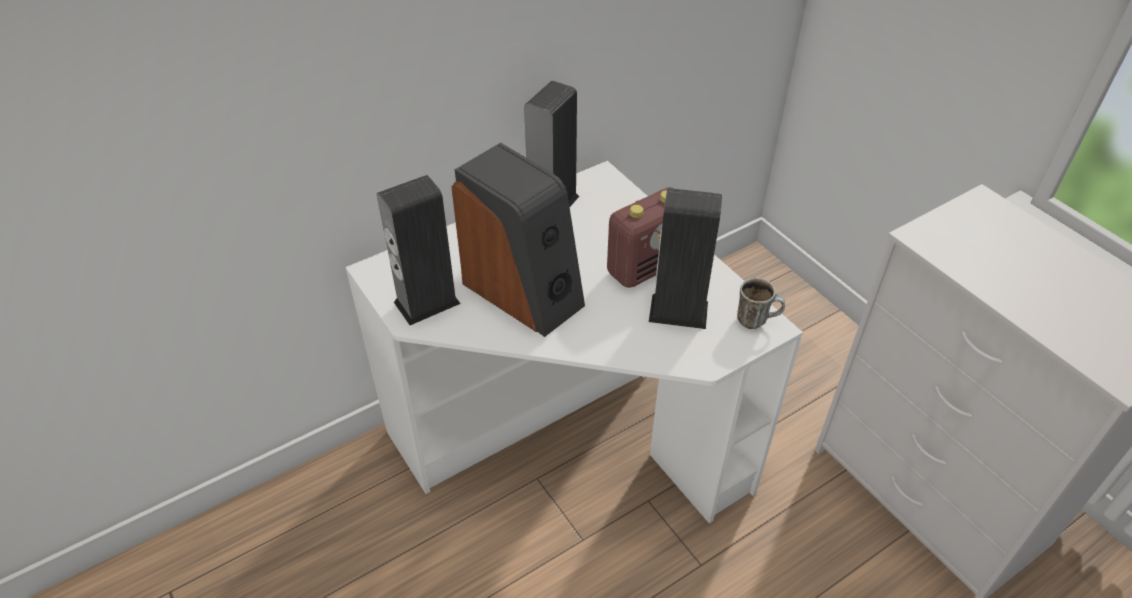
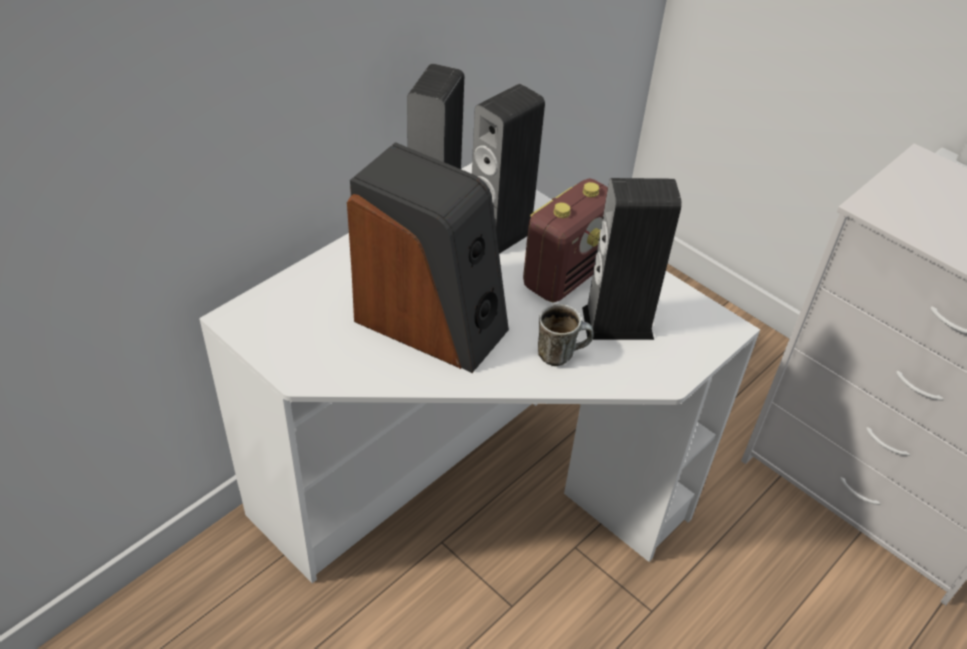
camera: 15 degrees left, 0 degrees up
(427, 302) = (316, 350): speaker -> speaker (500, 233)
(756, 320) = (706, 322): mug -> mug (561, 354)

